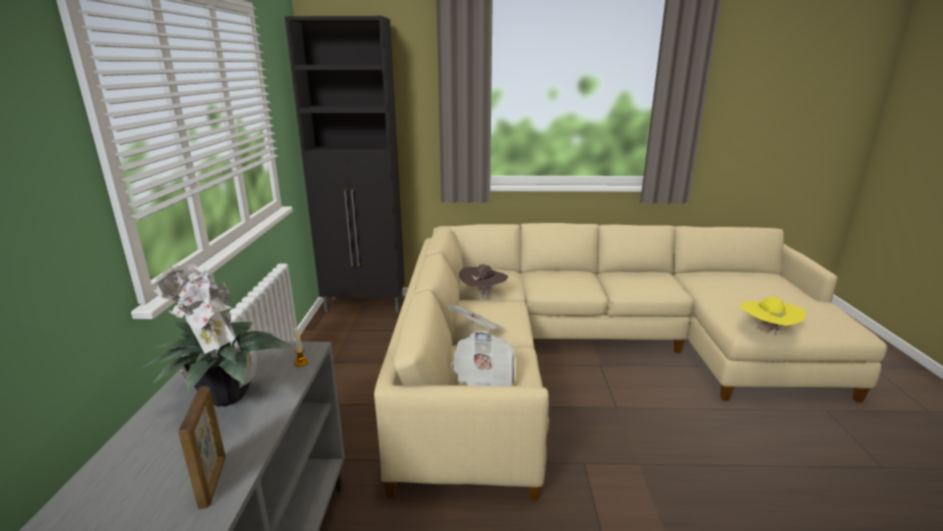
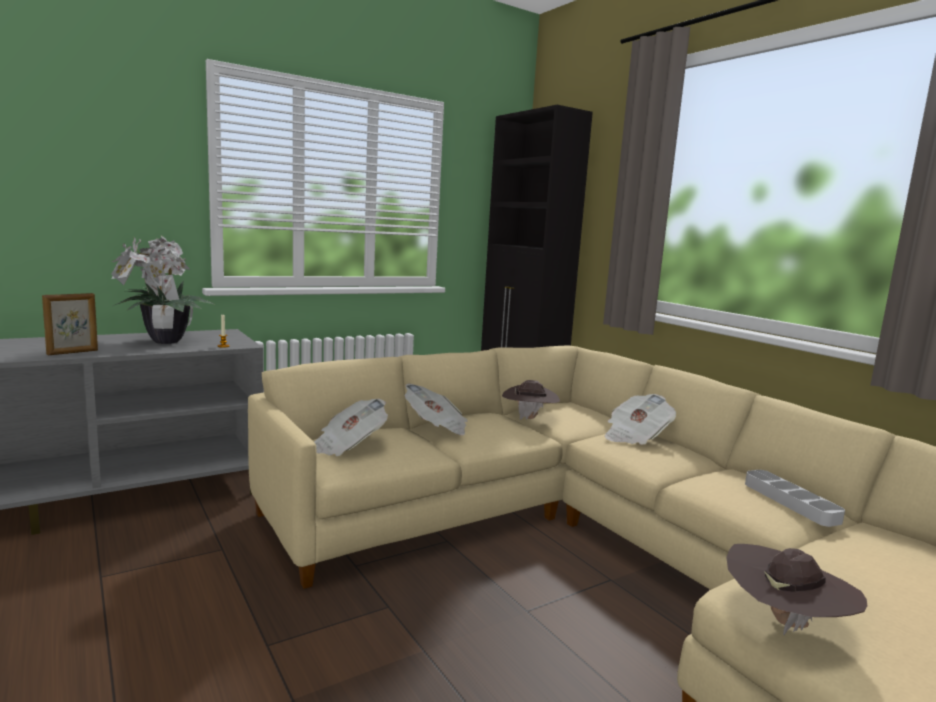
camera: 55 degrees right, 10 degrees down
(548, 276) = (635, 436): none -> newspaper
(658, 277) = (790, 502): none -> grey tray
(766, 330) = (785, 624): yellow hat -> brown hat

